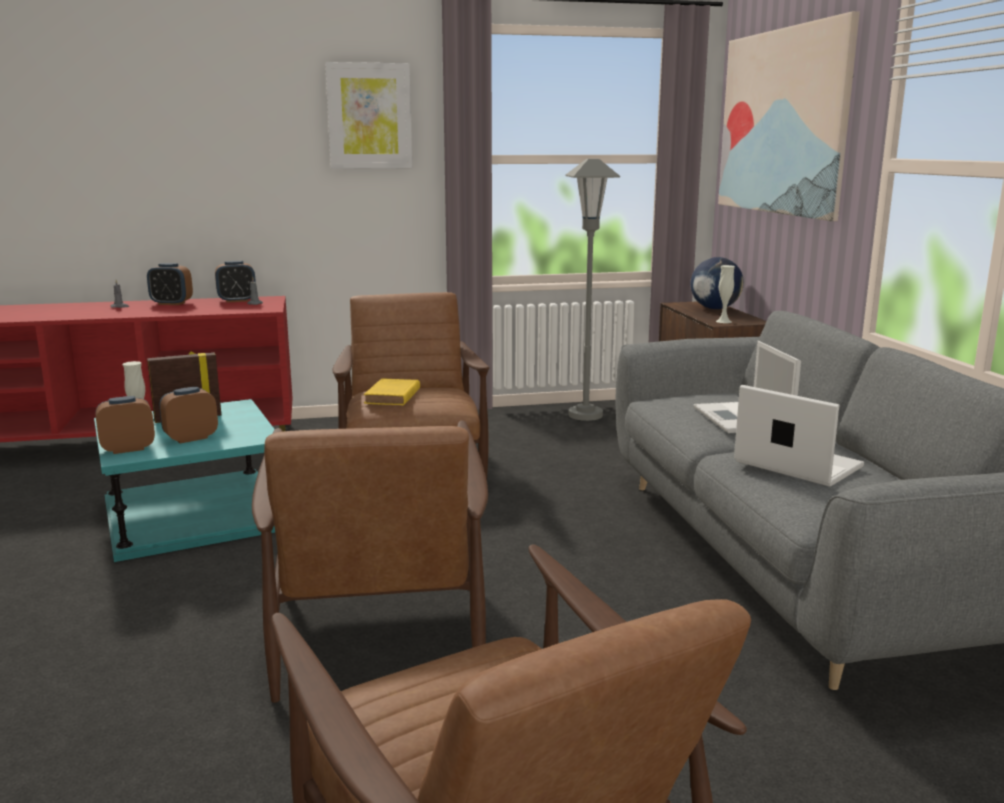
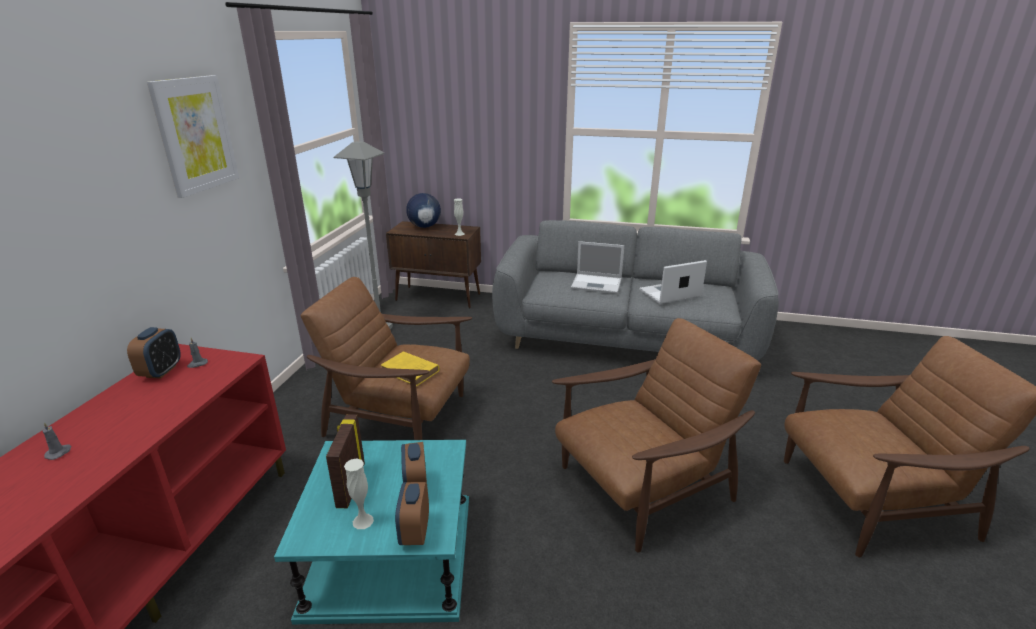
camera: 65 degrees left, 10 degrees up
(171, 303) = (105, 413): alarm clock -> none
(378, 629) = (642, 486): brown armchair -> brown armchair turned 45 degrees counterclockwise
(782, 122) = (458, 102): picture -> none

